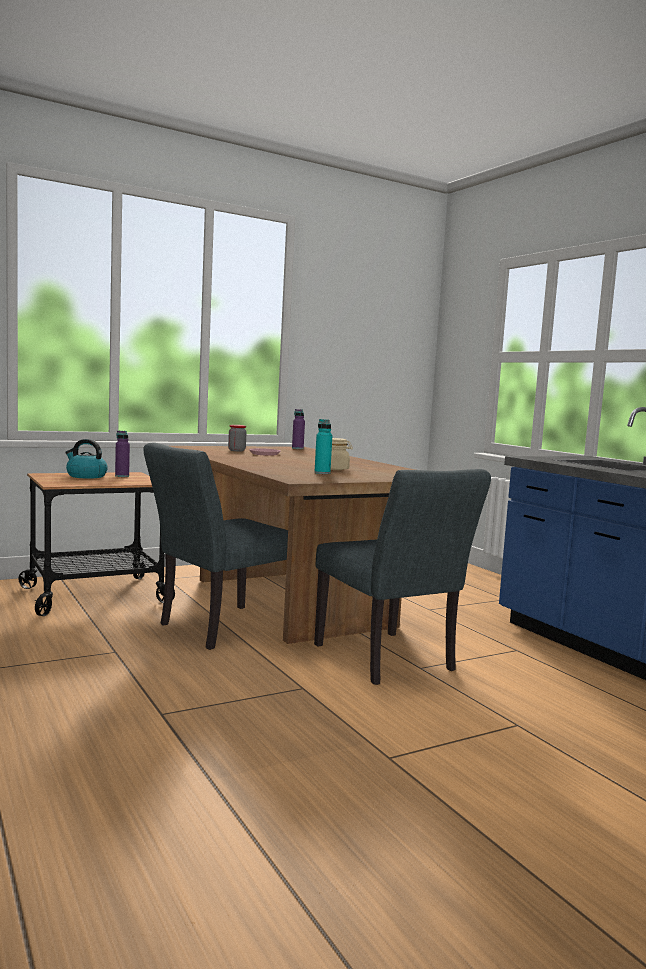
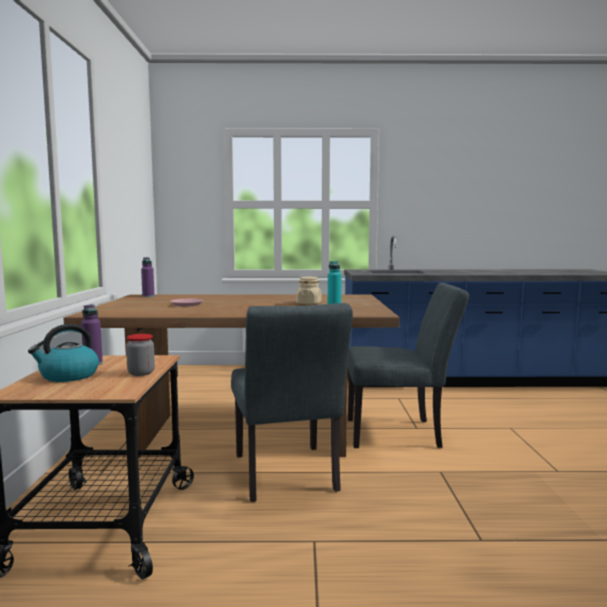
camera: 60 degrees left, 0 degrees up
(236, 450) = (147, 307): jar -> jar (141, 373)

